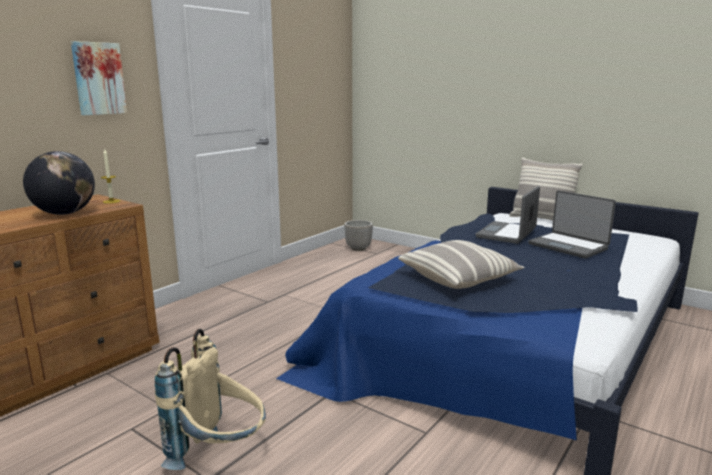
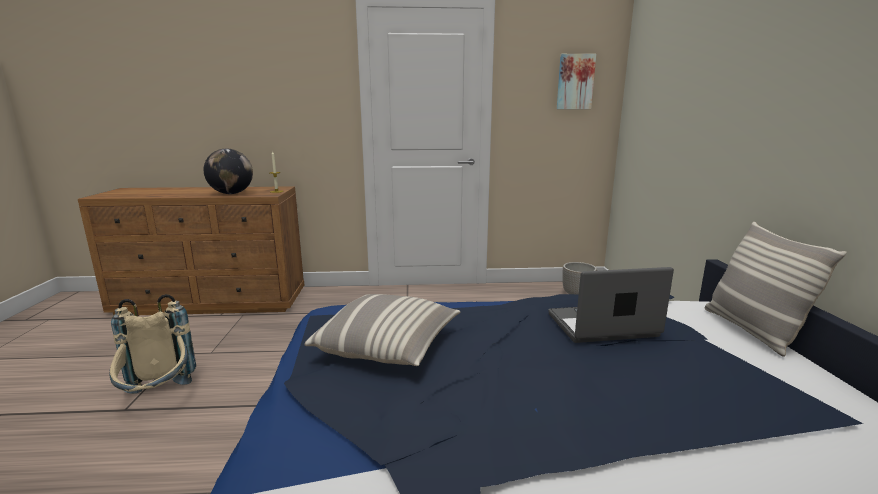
camera: 50 degrees right, 0 degrees up
(98, 78) = (305, 98): picture -> picture (575, 82)
(568, 246) = (645, 381): laptop -> none

